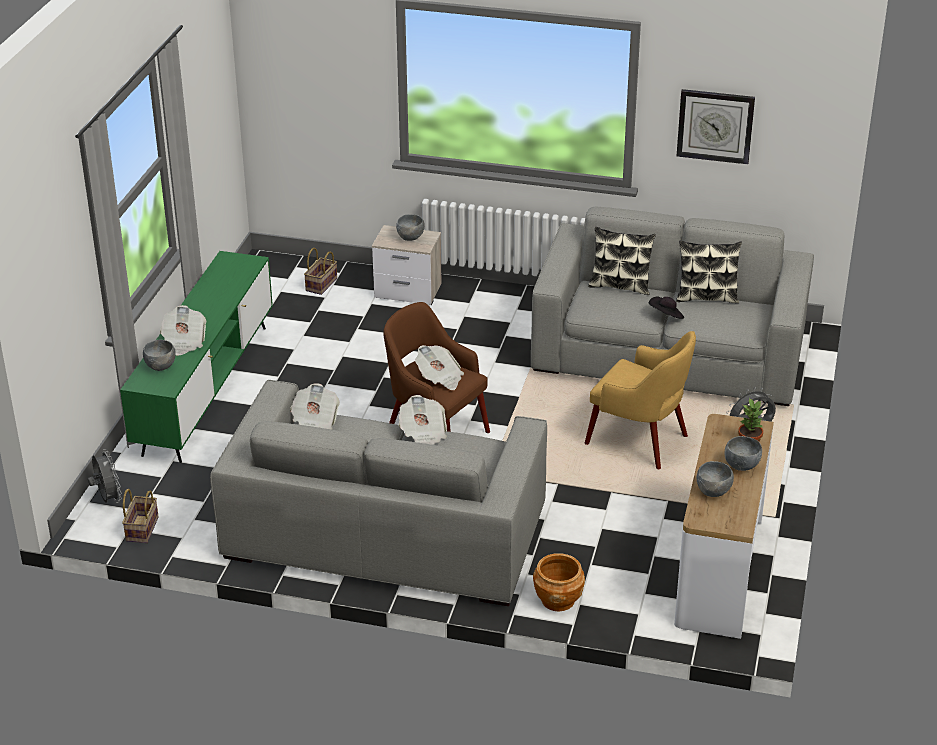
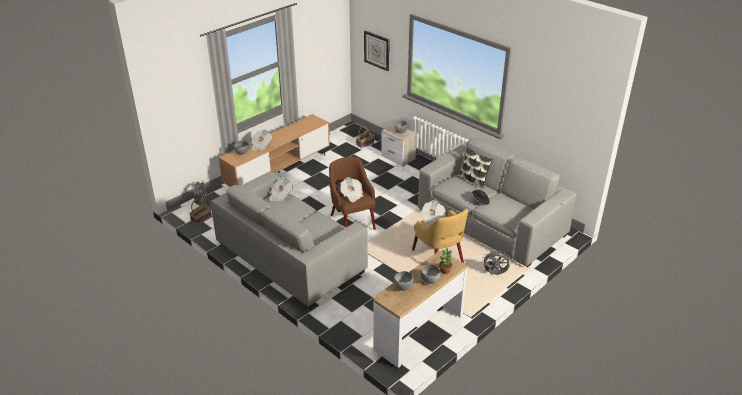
camera: 30 degrees right, 0 degrees up
(207, 390) = (279, 172): green tv stand -> brown tv stand
(423, 433) = (319, 216): newspaper -> newspaper (432, 219)
(557, 600) = (333, 314): brown planter -> none
(706, 297) = (510, 198): pillow -> none
(715, 126) = (541, 112): wall clock -> wall clock (377, 50)

